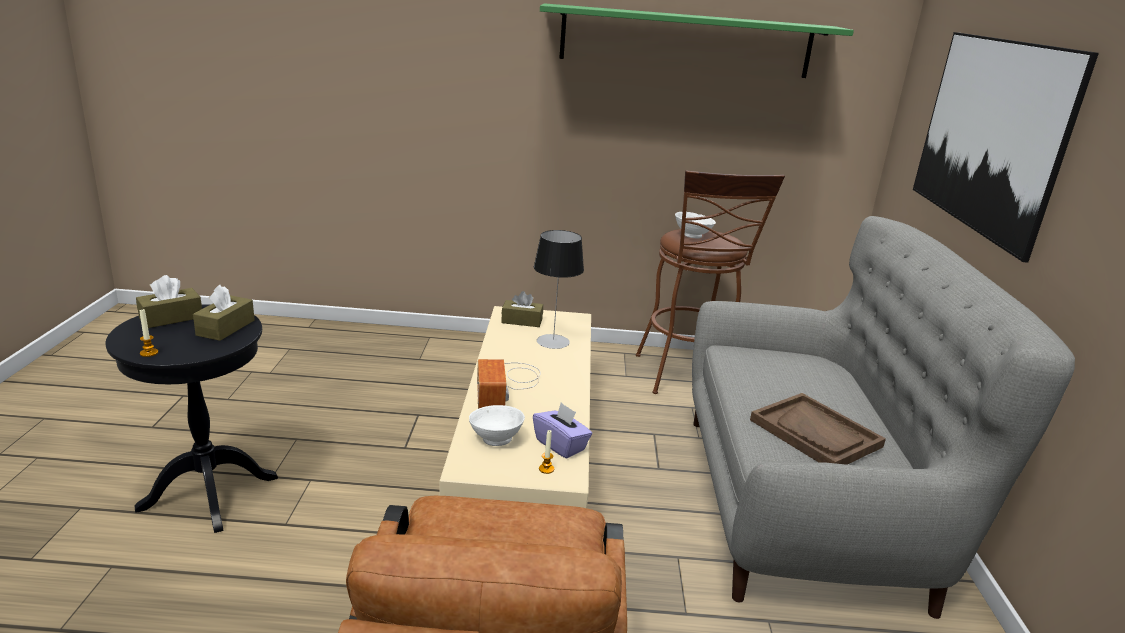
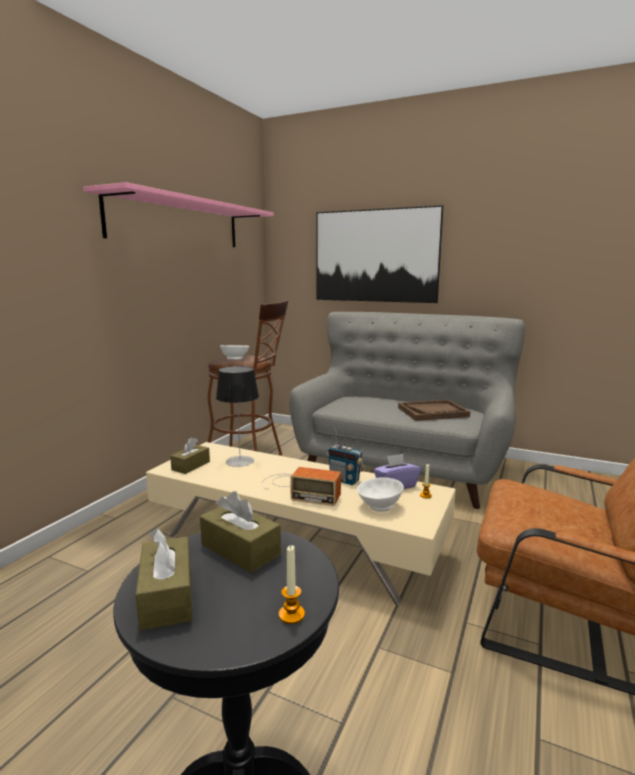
camera: 65 degrees left, 10 degrees down
(550, 409) = (344, 480): none -> radio
(685, 41) = (178, 223): green shelf -> pink shelf

